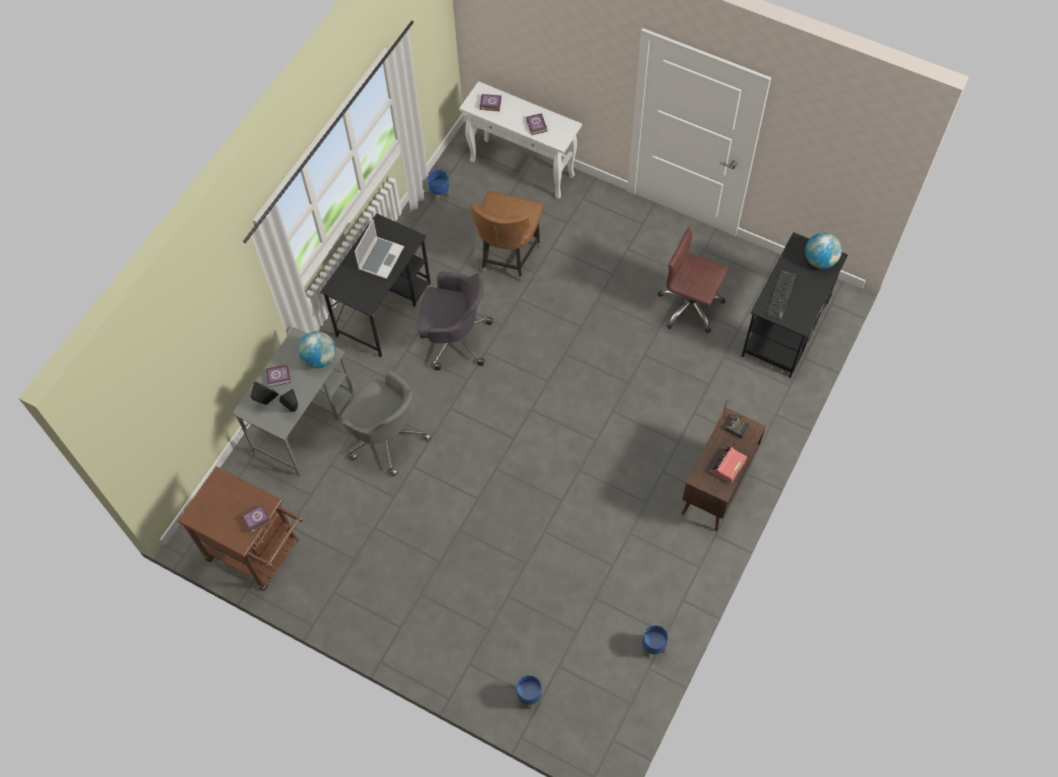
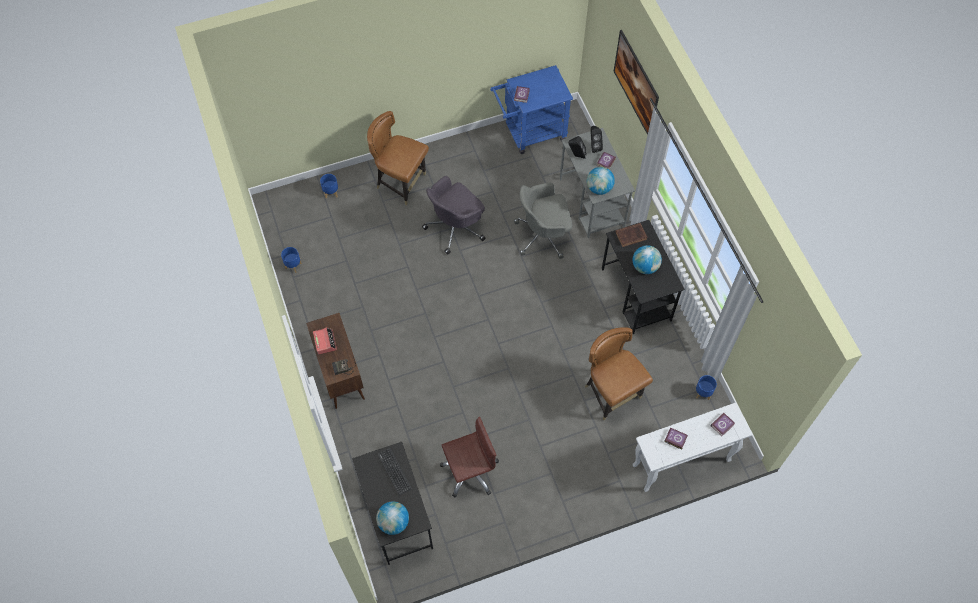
camera: 130 degrees right, 0 degrees up
(210, 324) = (634, 93): none -> picture
(259, 553) = (530, 133): brown cart -> blue cart
(353, 292) = (631, 235): none -> brown book
(380, 258) = (645, 267): laptop -> globe
(447, 632) = (401, 183): none -> brown chair
(454, 338) = (578, 316): grey office chair -> grey office chair (455, 227)

